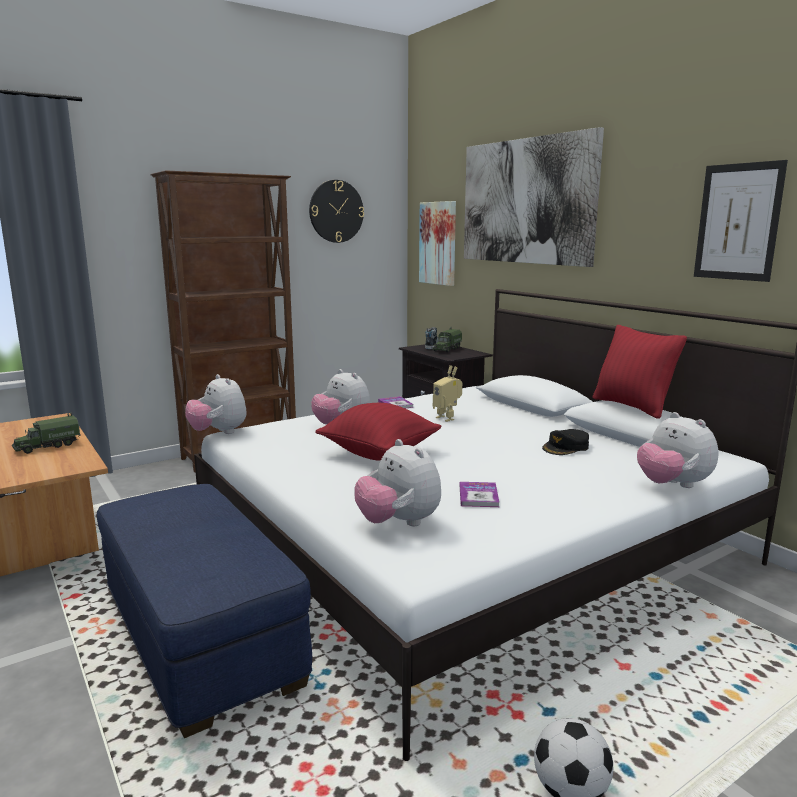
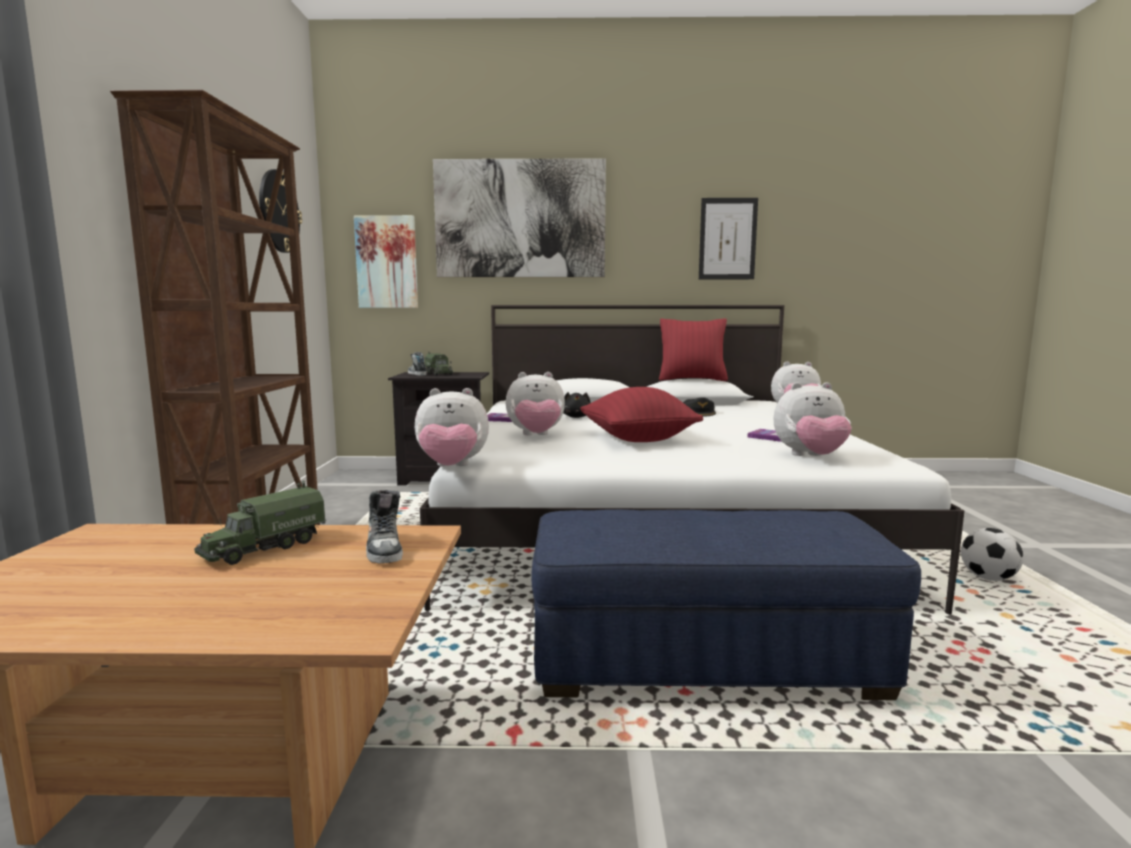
camera: 55 degrees left, 5 degrees down
(47, 446) = (264, 548): toy truck -> toy truck turned 45 degrees clockwise
(56, 465) = (385, 548): none -> shoe
(447, 418) = (576, 417): toy robot -> black plush toy

